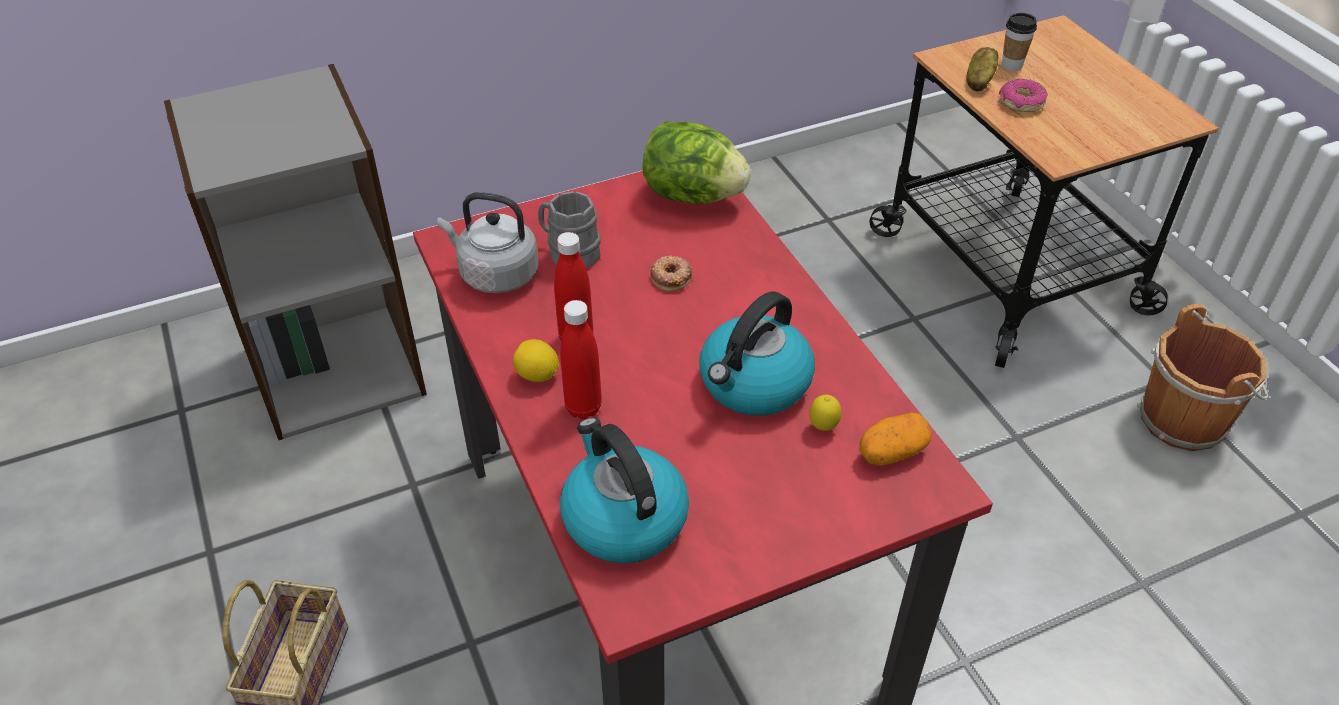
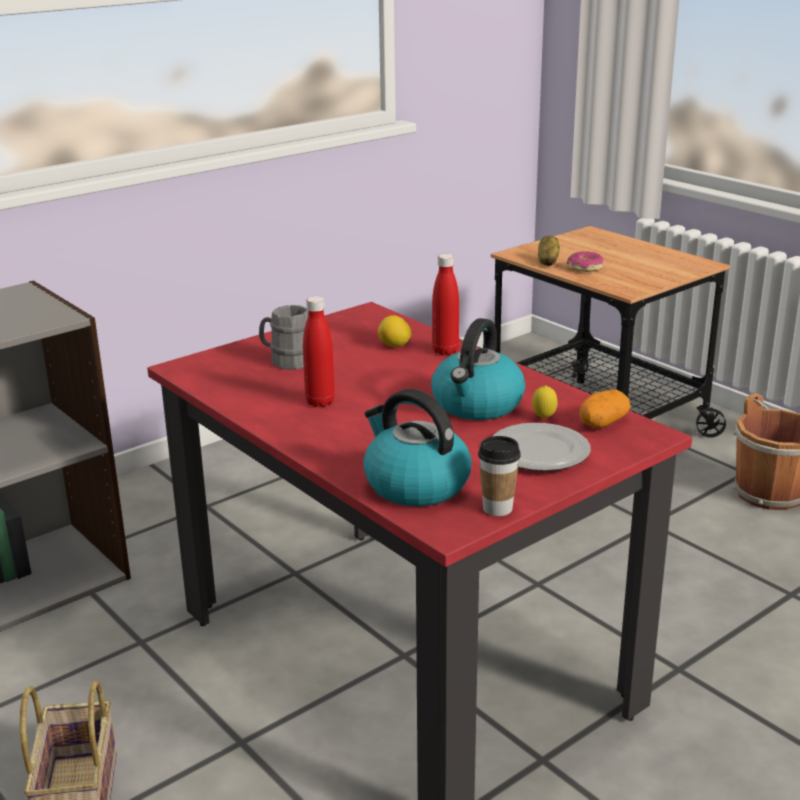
camera: 15 degrees left, 20 degrees down
(495, 274) = (232, 379): grey kettle -> none
(537, 376) = (299, 424): lemon -> lemon (394, 346)
(583, 408) = (347, 435): red bottle -> red bottle (445, 351)
(671, 277) = (378, 363): donut -> none
(692, 195) = (370, 322): lettuce -> none
(791, 493) = (540, 453): none -> plate
(1011, 65) = (567, 252): cup -> cup (497, 508)

